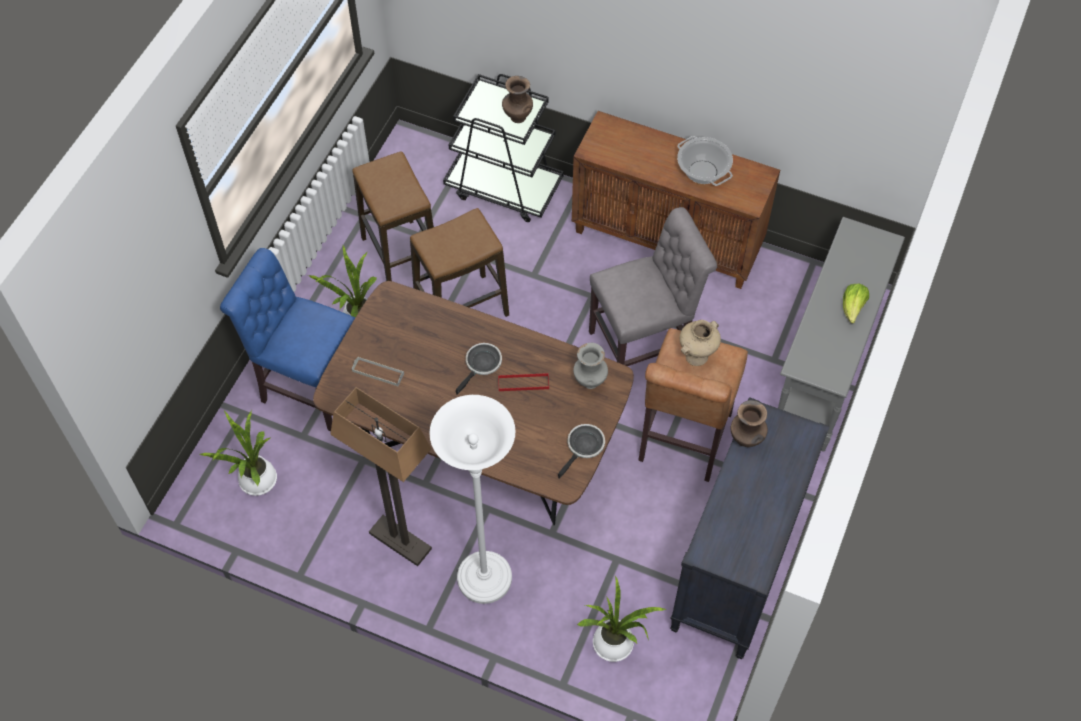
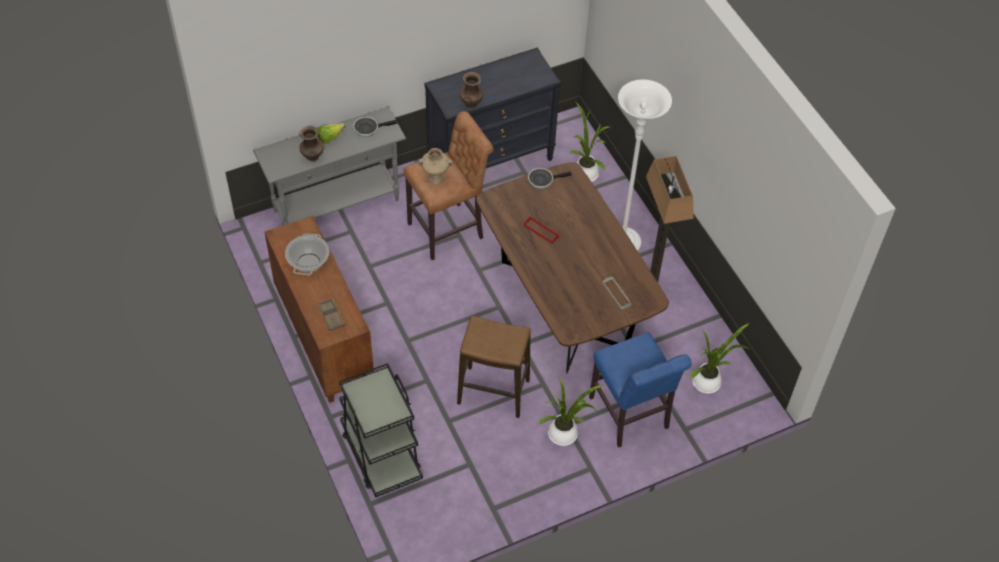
camera: 140 degrees left, 5 degrees down
(401, 257) = (497, 457): stool -> none
(482, 365) = (554, 256): frying pan -> frying pan (368, 129)
(517, 117) = (371, 388): brown vase -> brown vase (313, 157)
(590, 382) = (505, 206): grey vase -> none
(622, 142) = (331, 316): none -> brown tray
(644, 346) = (411, 290): grey chair -> none

